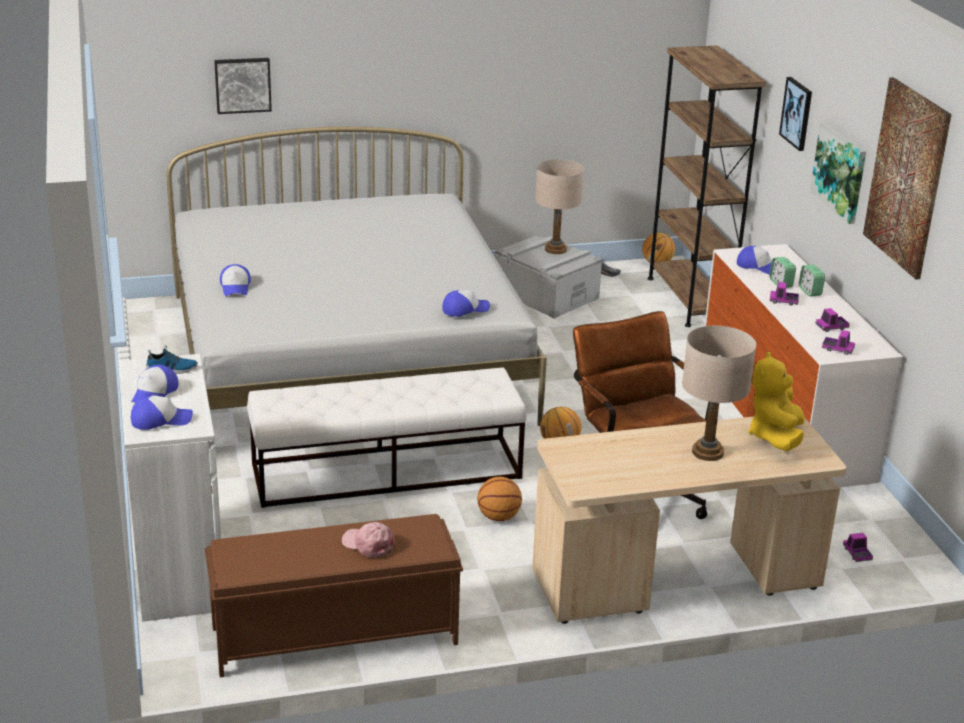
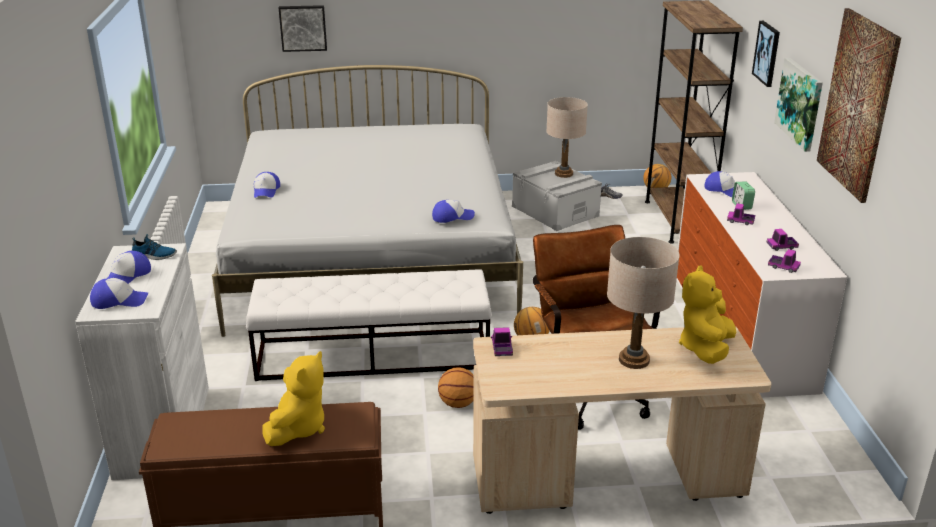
camera: 10 degrees right, 0 degrees up
(368, 544) = (298, 428): pink cap -> yellow plush toy
(810, 291) = (767, 214): alarm clock -> none
(857, 554) = (789, 464): toy truck -> toy truck (502, 349)

